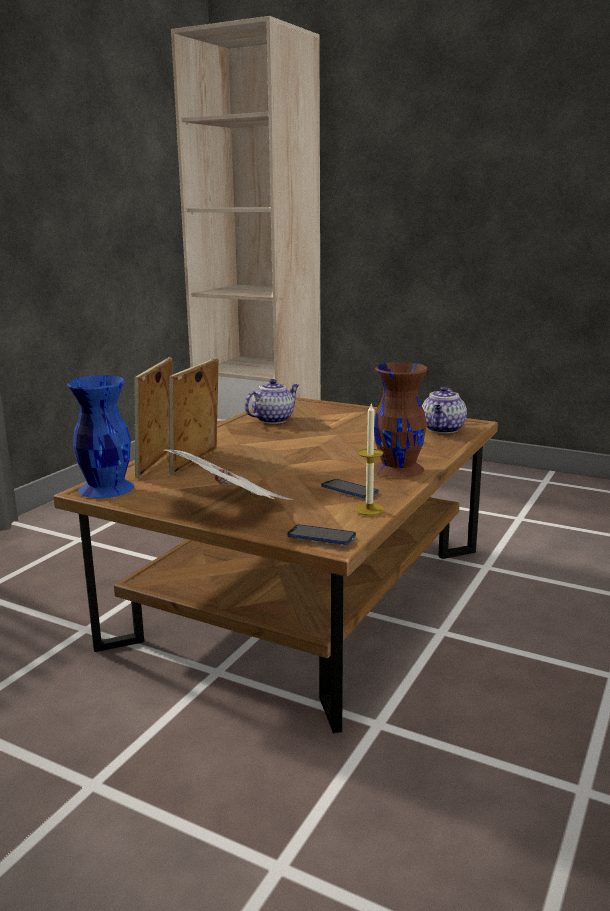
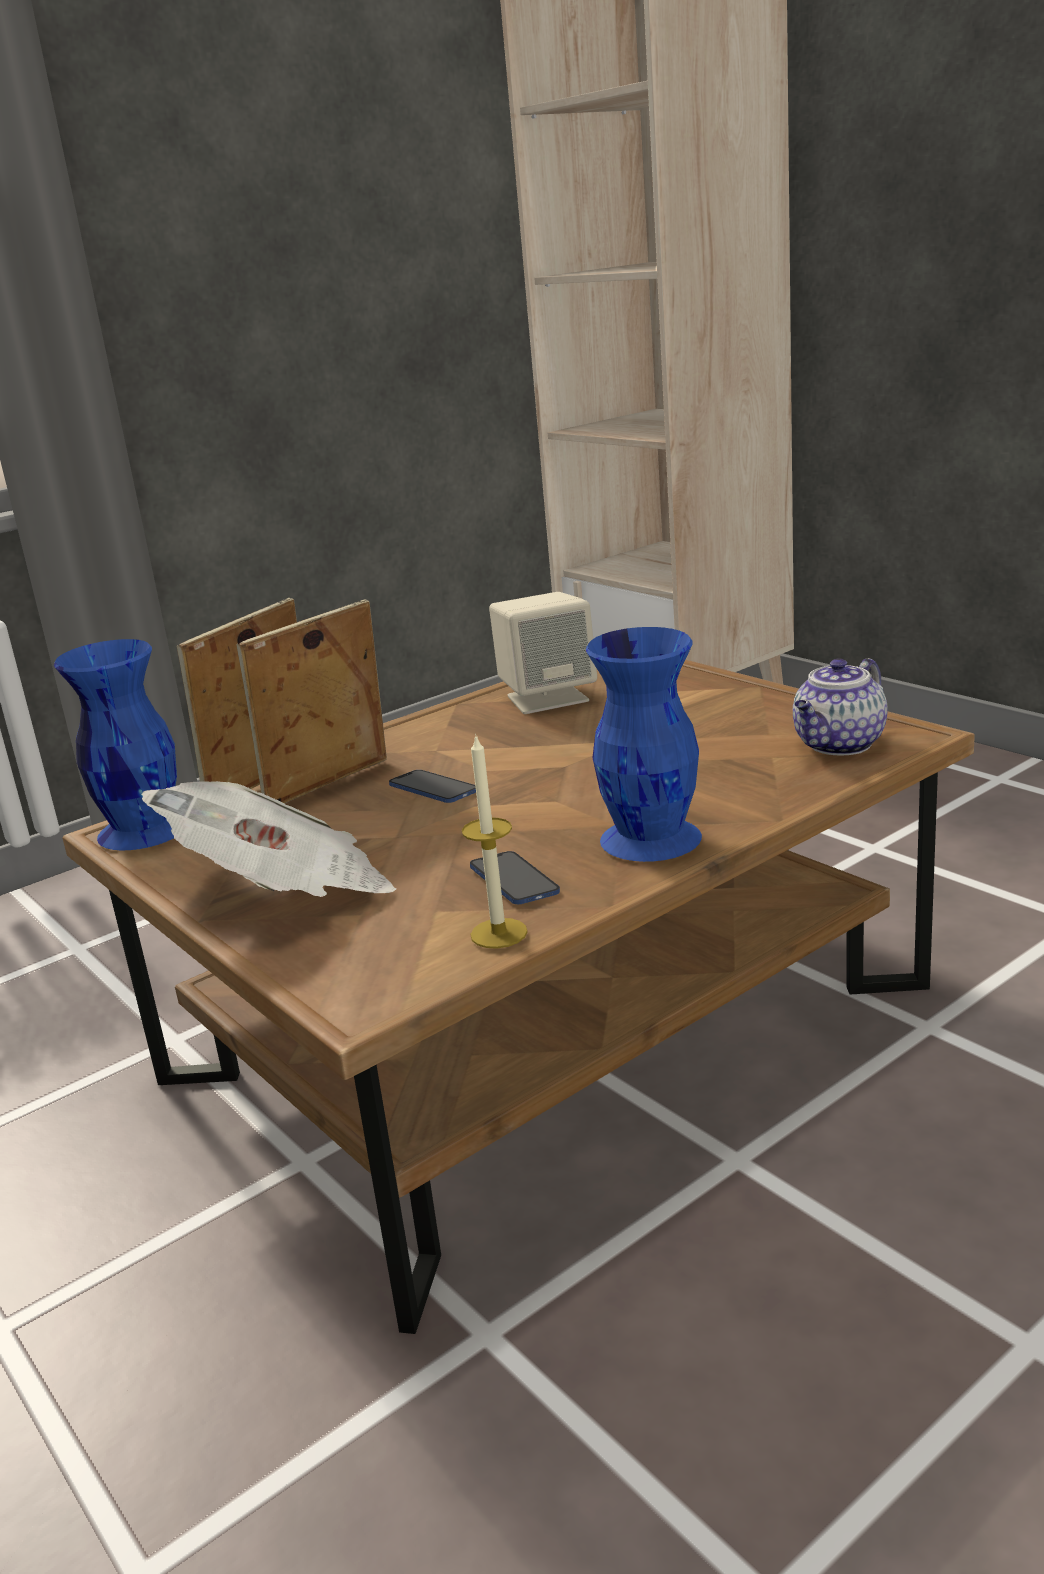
camera: 25 degrees right, 5 degrees up
(273, 419) = (547, 698): teapot -> beige speaker
(321, 537) = (354, 987): phone -> phone (433, 789)
(399, 468) = (652, 837): brown vase -> blue vase

